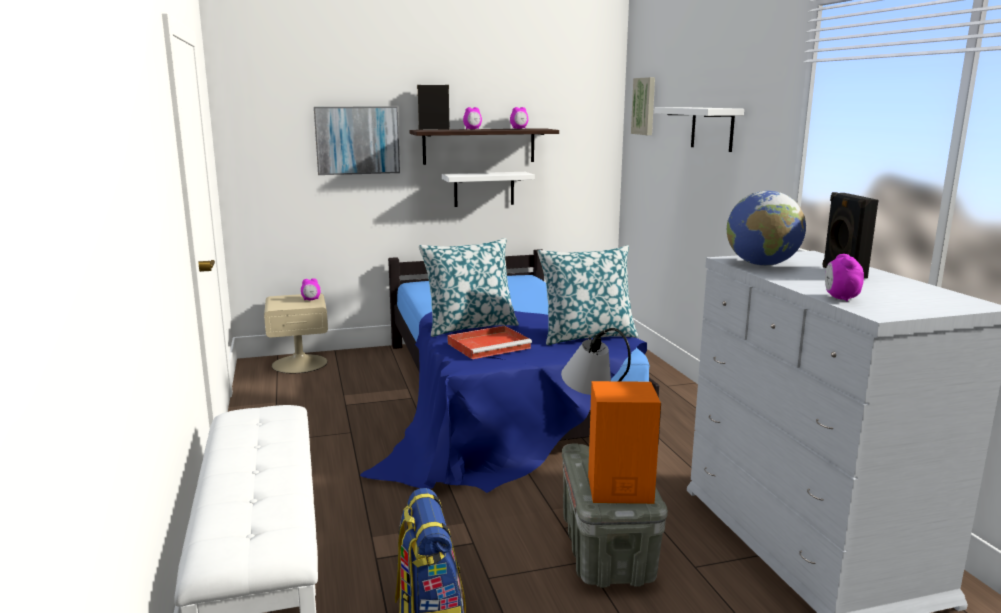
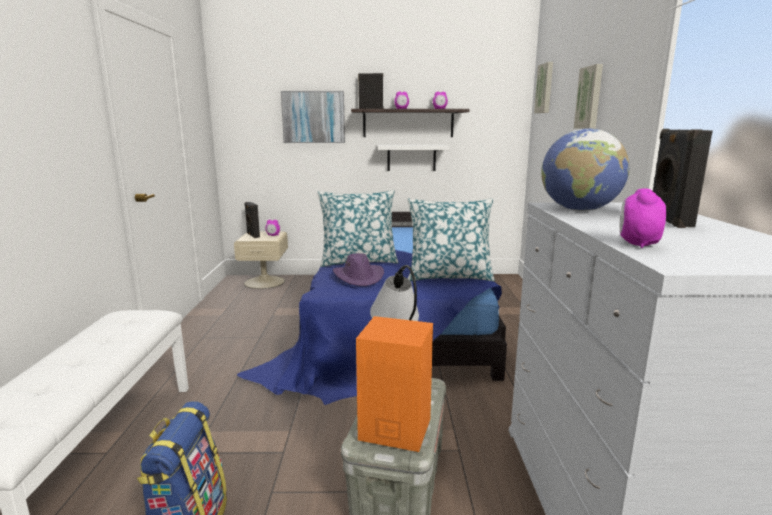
camera: 15 degrees right, 0 degrees up
(282, 302) = (252, 235): none -> black speaker
(490, 345) = (359, 277): red tray -> purple hat
(712, 128) = (590, 98): white shelf -> picture

